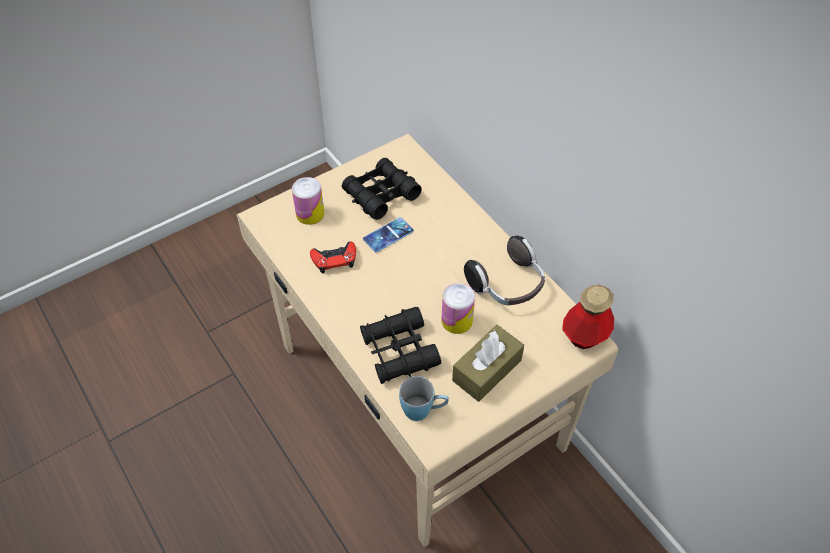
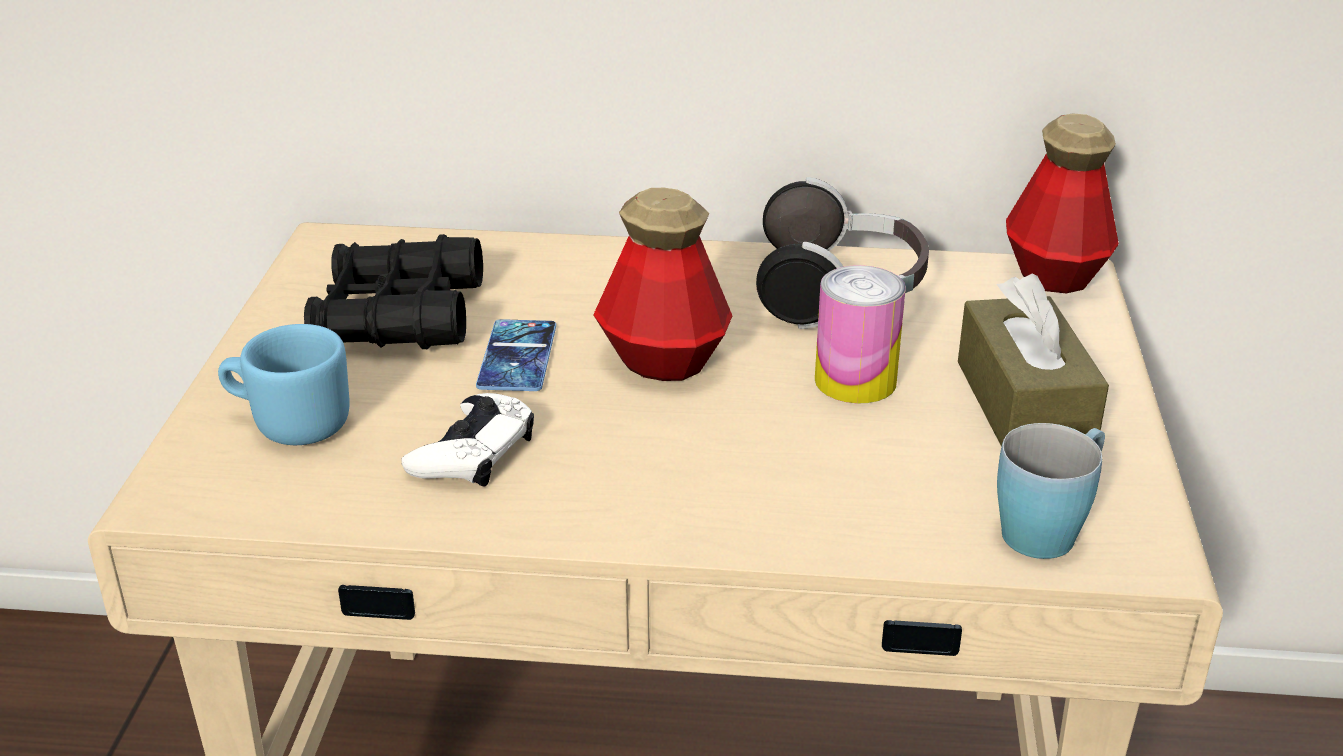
camera: 50 degrees left, 20 degrees down
(310, 213) = (289, 423): can -> blue mug
(334, 259) = (473, 452): red game controller -> white game controller
(399, 351) = (849, 485): black binoculars -> none
(420, 268) = (663, 360): none -> bottle

